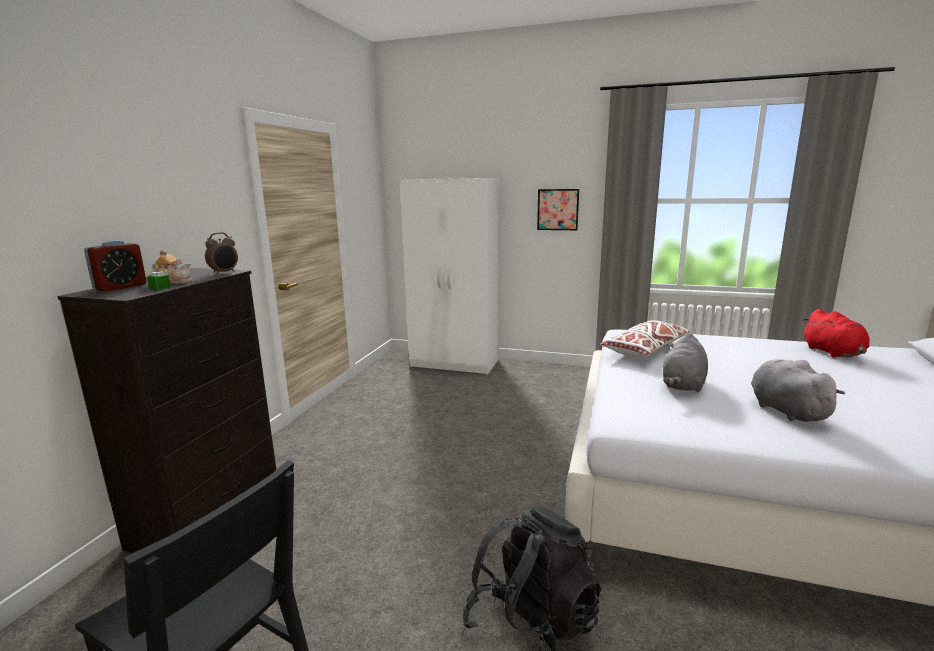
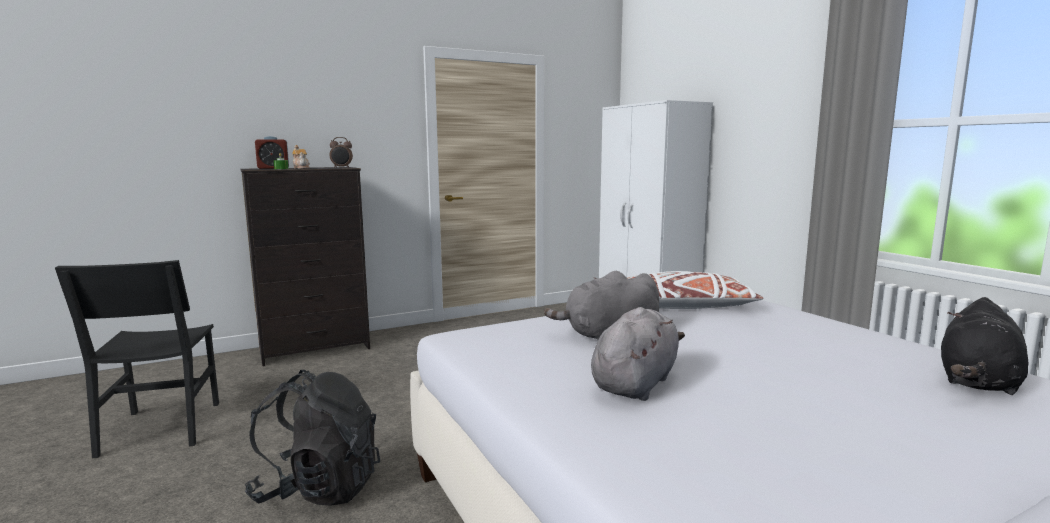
camera: 45 degrees right, 5 degrees down
(557, 209) = (773, 140): picture -> none
(834, 353) = (978, 382): red plush toy -> black plush toy

